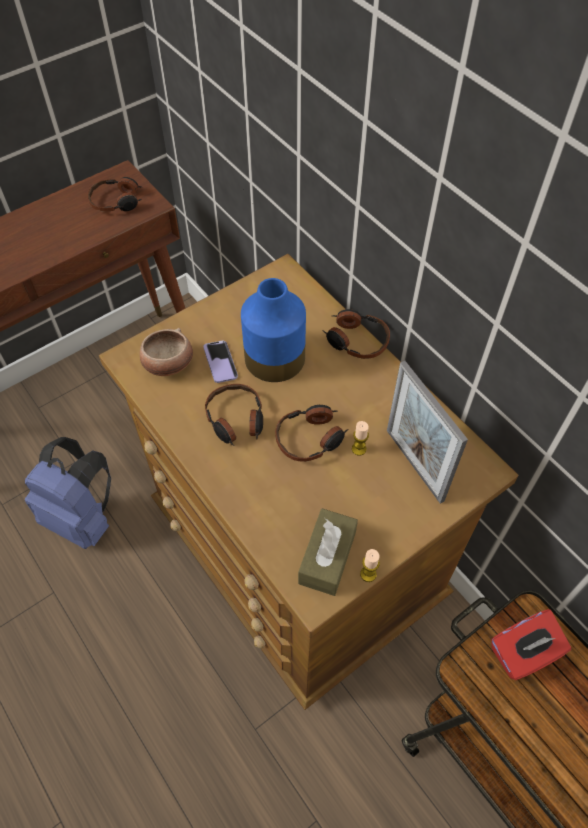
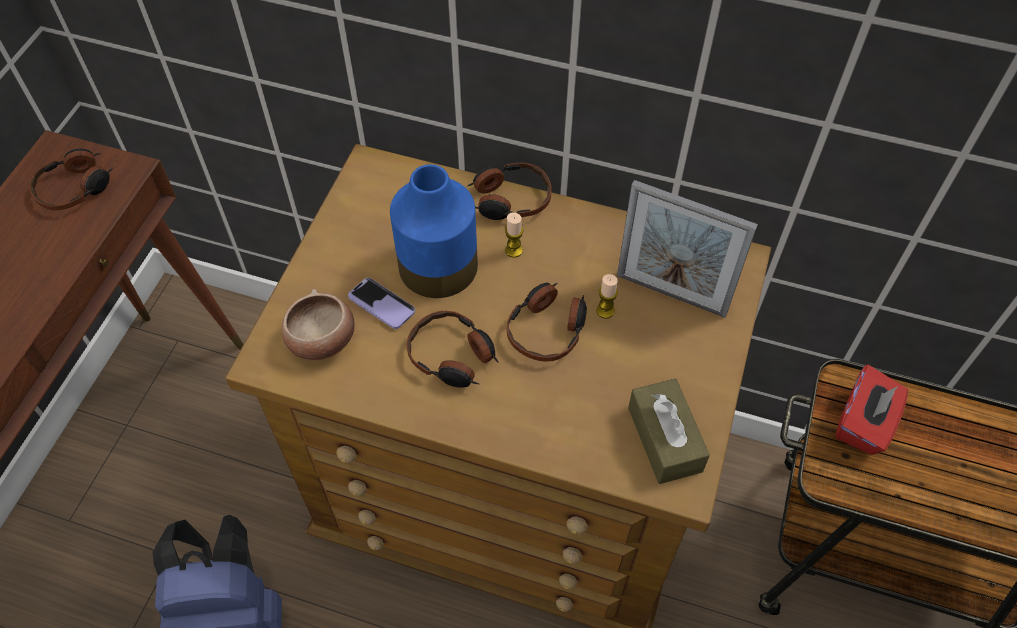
camera: 35 degrees left, 0 degrees up
(368, 574) = (716, 429): candle -> candle (513, 250)

